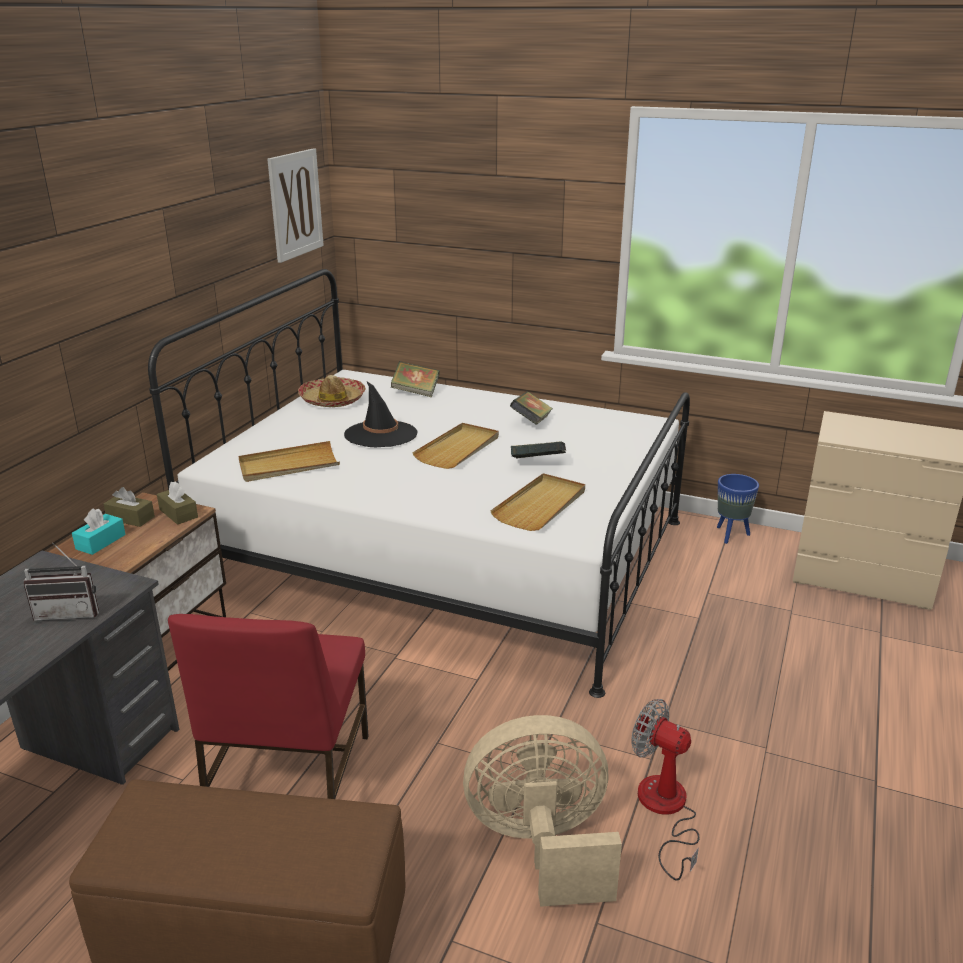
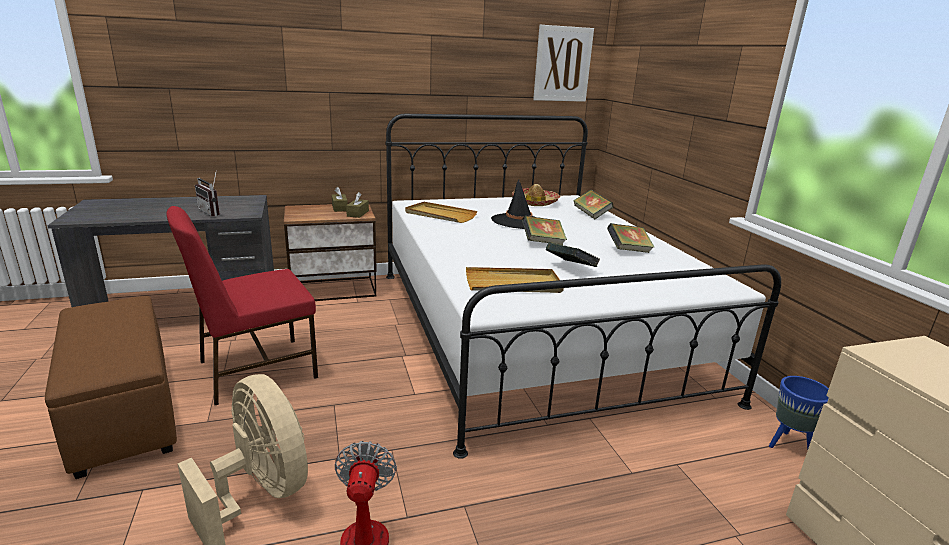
camera: 50 degrees right, 5 degrees down
(100, 542) = (309, 210): turquoise tissue box -> none
(458, 449) = (543, 243): beige tray -> book

